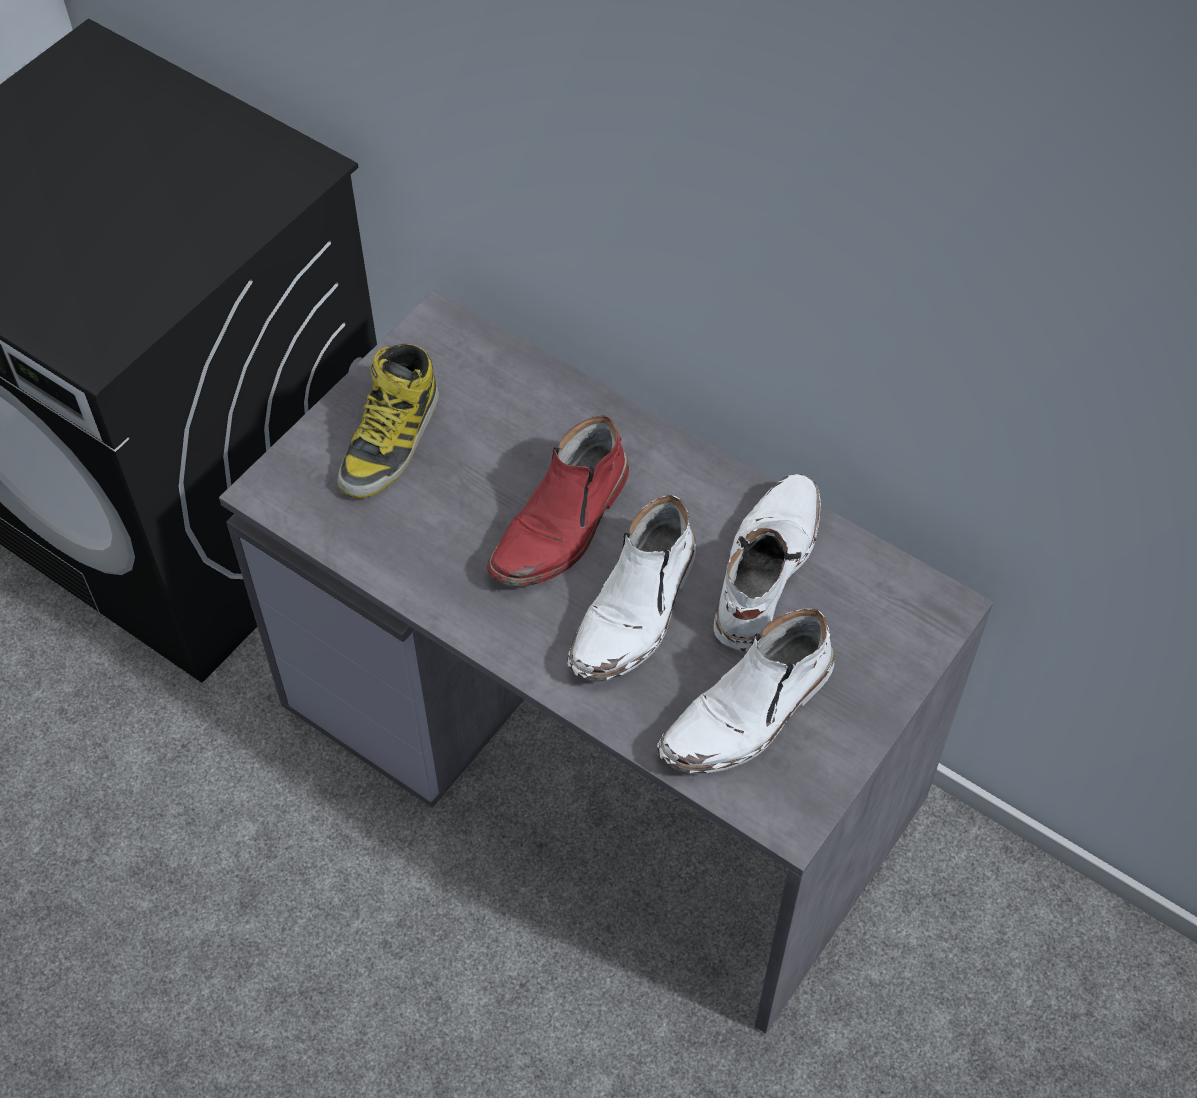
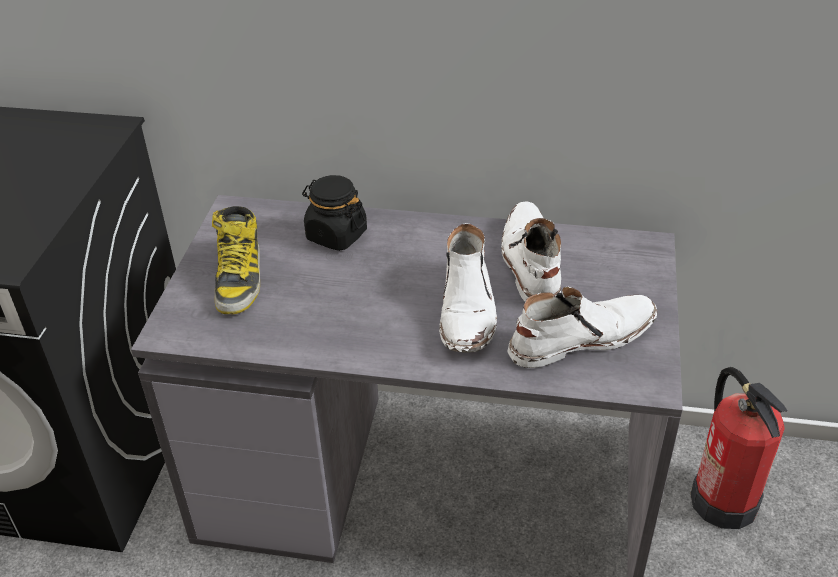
camera: 25 degrees left, 15 degrees down
(544, 419) = (336, 235): none -> black jar
(562, 525) = (387, 283): red boot -> none
(749, 713) = (580, 338): white boot -> white boot turned 135 degrees counterclockwise
(975, 953) = (723, 500): none -> fire extinguisher

